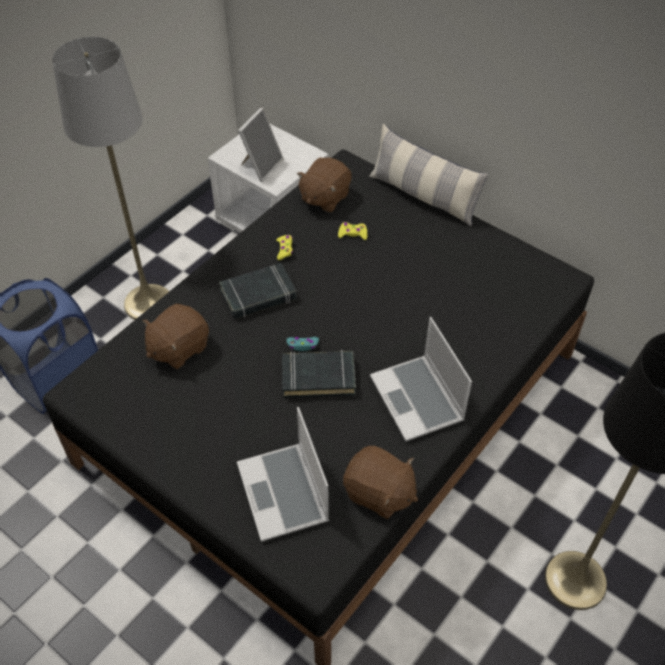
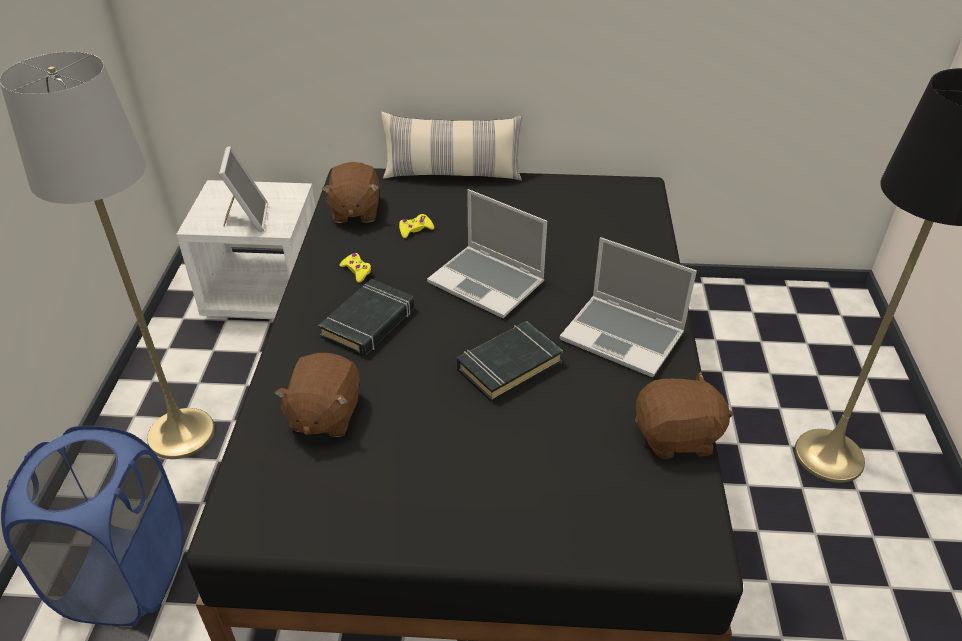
camera: 35 degrees left, 10 degrees down
(284, 493) = (587, 492): laptop -> laptop (488, 283)
(302, 345) = (463, 345): turquoise game controller -> none

